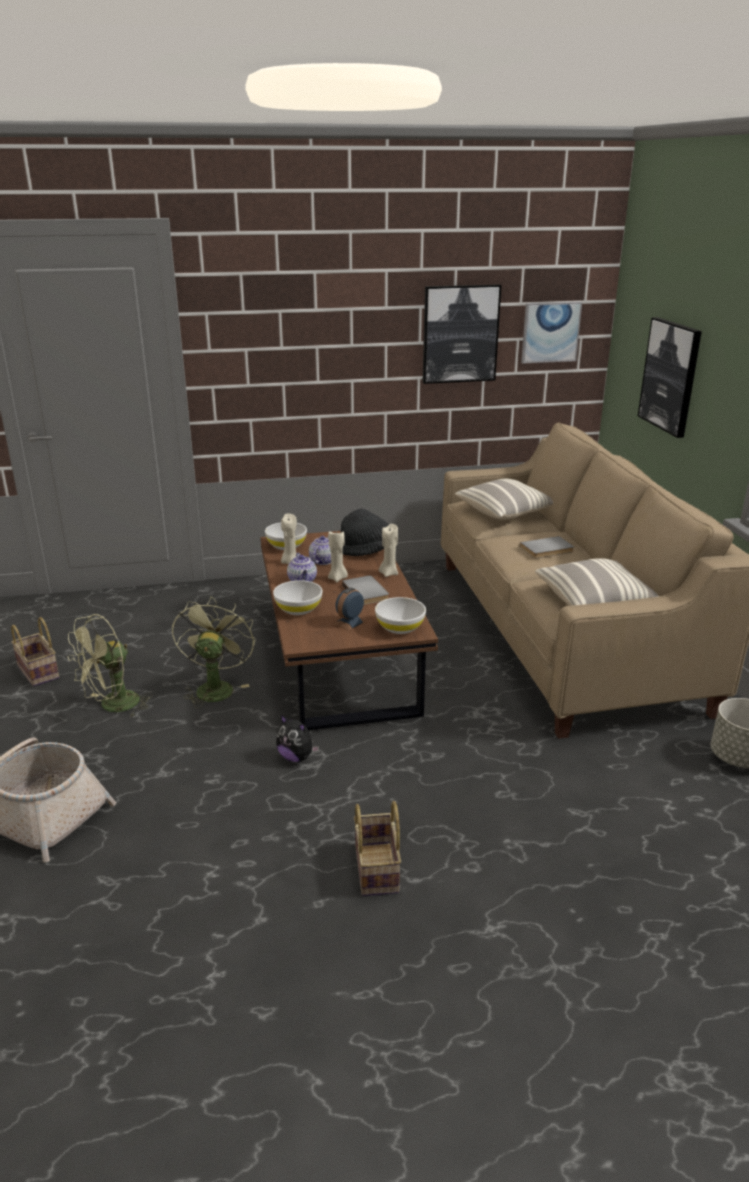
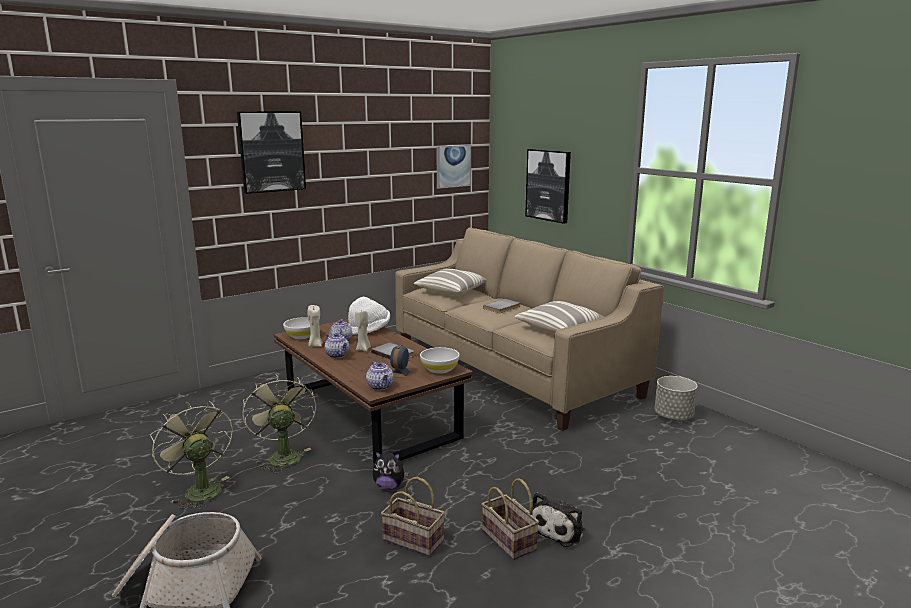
camera: 25 degrees left, 10 degrees down
(40, 672) = (102, 481): basket -> basket (415, 540)
(113, 706) = (198, 490): green fan -> green fan turned 120 degrees clockwise
(298, 609) = (352, 372): white bowl -> none
(312, 637) = (380, 387): none -> teapot
(367, 551) = (369, 330): black hat -> white hat
(388, 573) = (399, 340): beige candle -> none
(446, 875) = (559, 529): none -> plush toy
(460, 334) = (396, 169): picture -> picture (271, 151)

